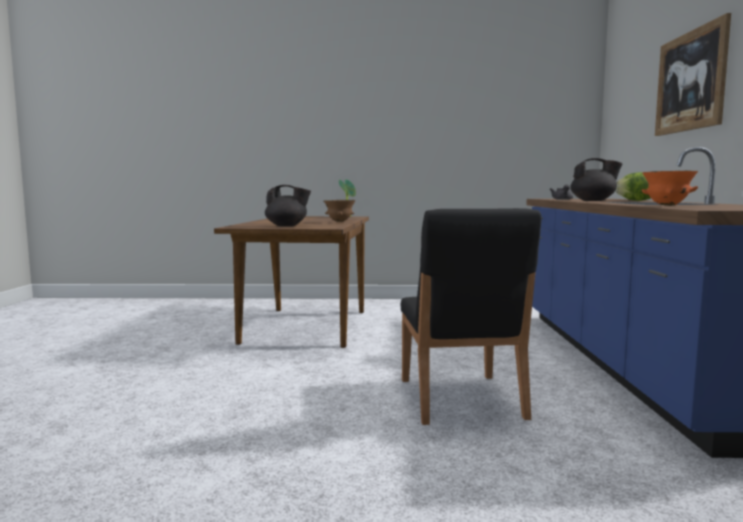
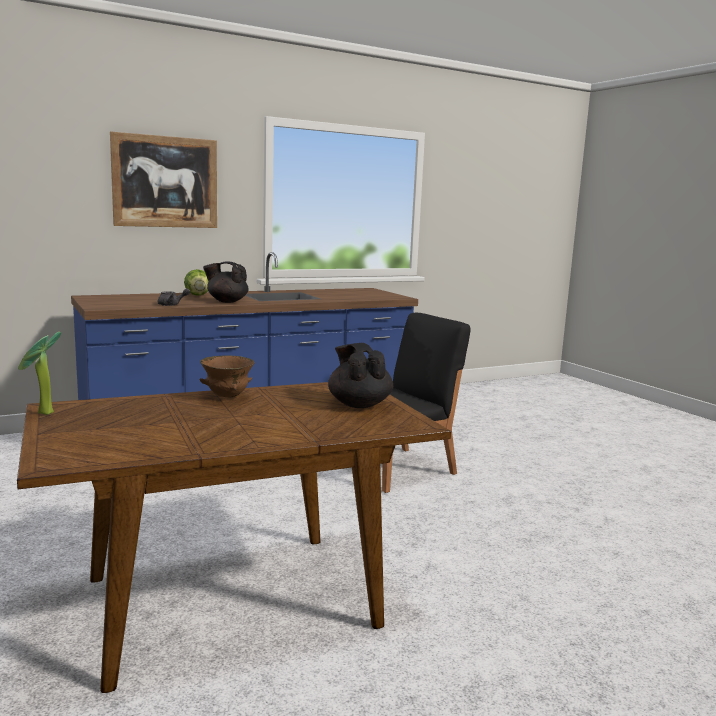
camera: 120 degrees left, 5 degrees up
(593, 201) = (226, 301): black teapot -> black teapot turned 60 degrees counterclockwise
(667, 205) = (343, 297): orange bowl -> none

